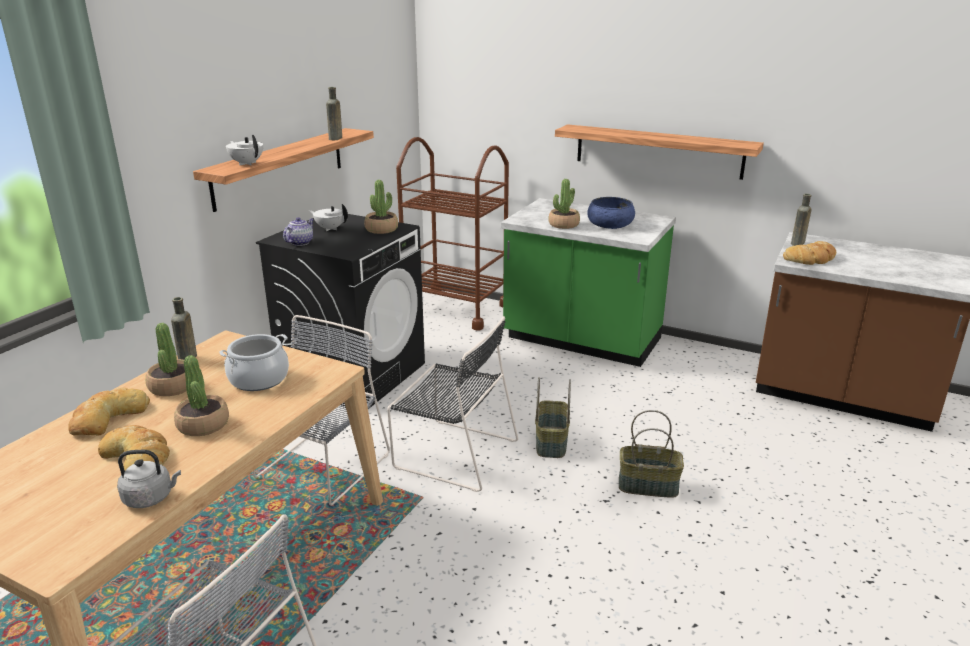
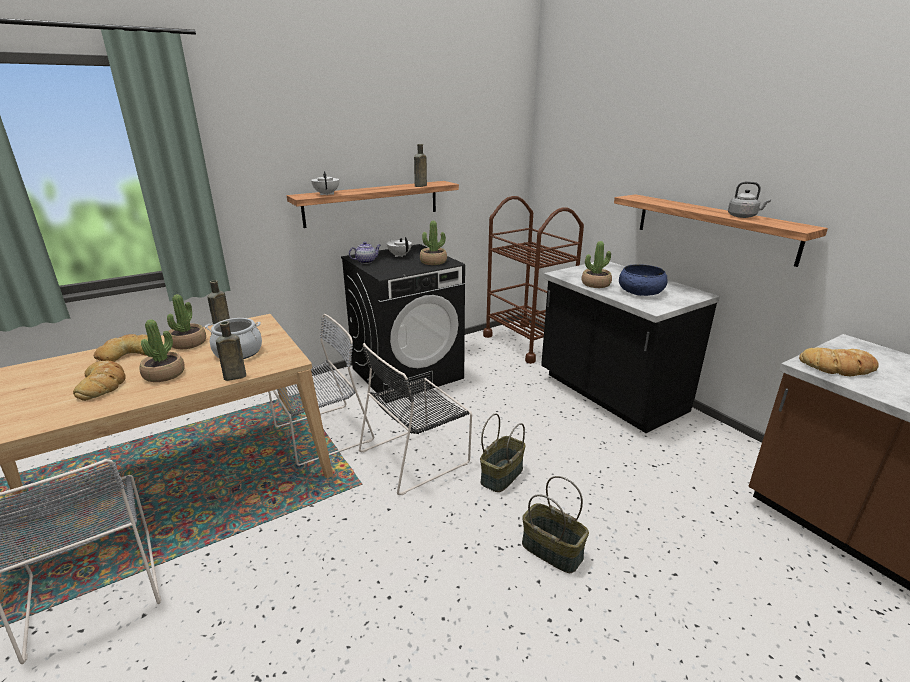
camera: 30 degrees right, 0 degrees up
(151, 498) = (65, 415): grey kettle -> grey kettle (743, 216)
(452, 453) = (417, 456): black chair -> black chair turned 90 degrees clockwise
(581, 340) = (610, 394): green counter -> black counter
(797, 244) = (838, 348): brown bottle -> brown bottle (233, 377)

